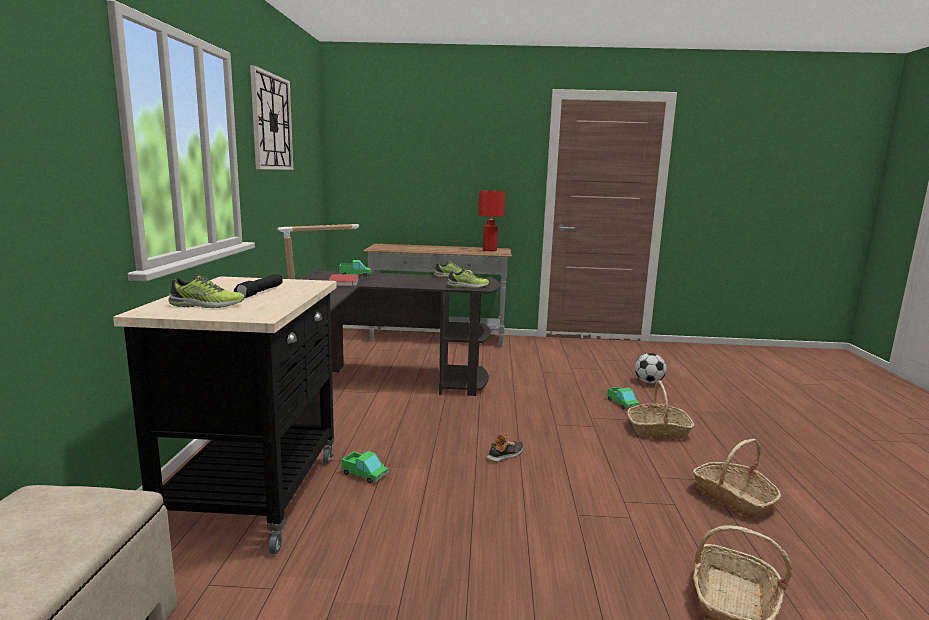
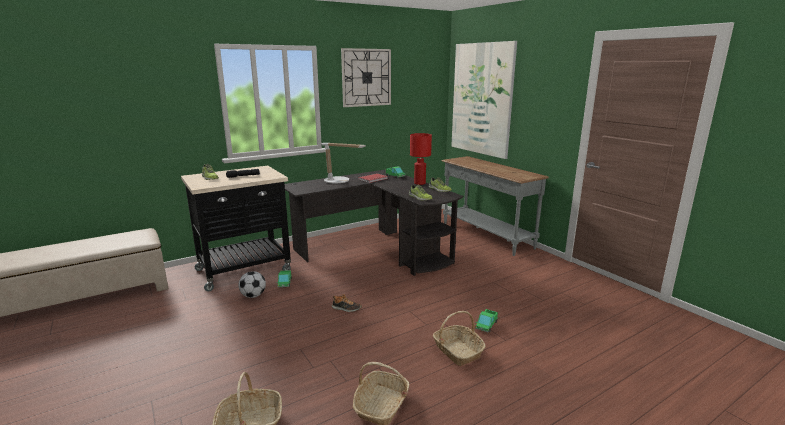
camera: 55 degrees right, 5 degrees up
(393, 165) = (482, 99): none -> picture
(489, 250) = (520, 175): red table lamp -> red table lamp (419, 183)
(648, 382) = (553, 326): football -> football (253, 296)

